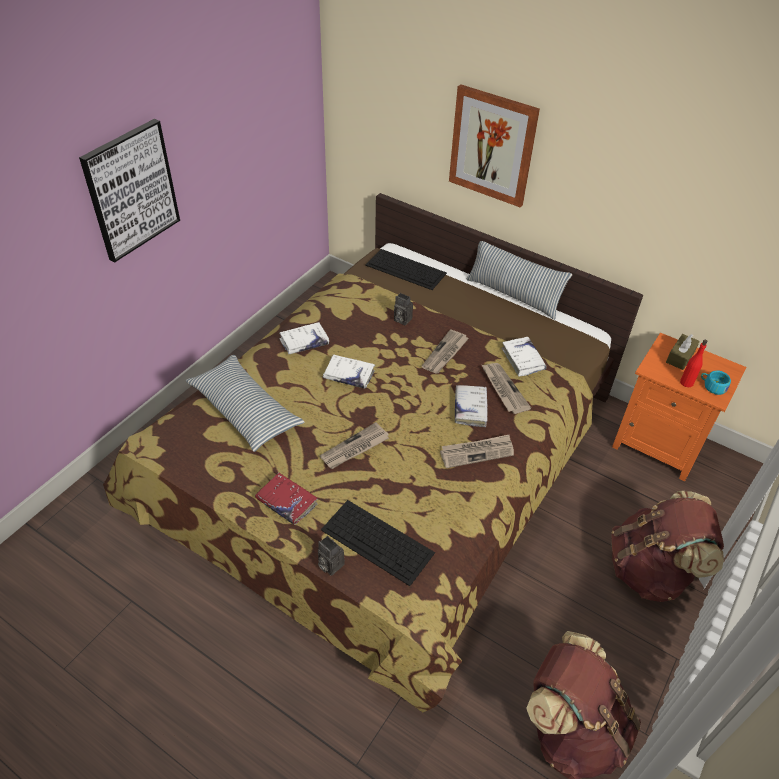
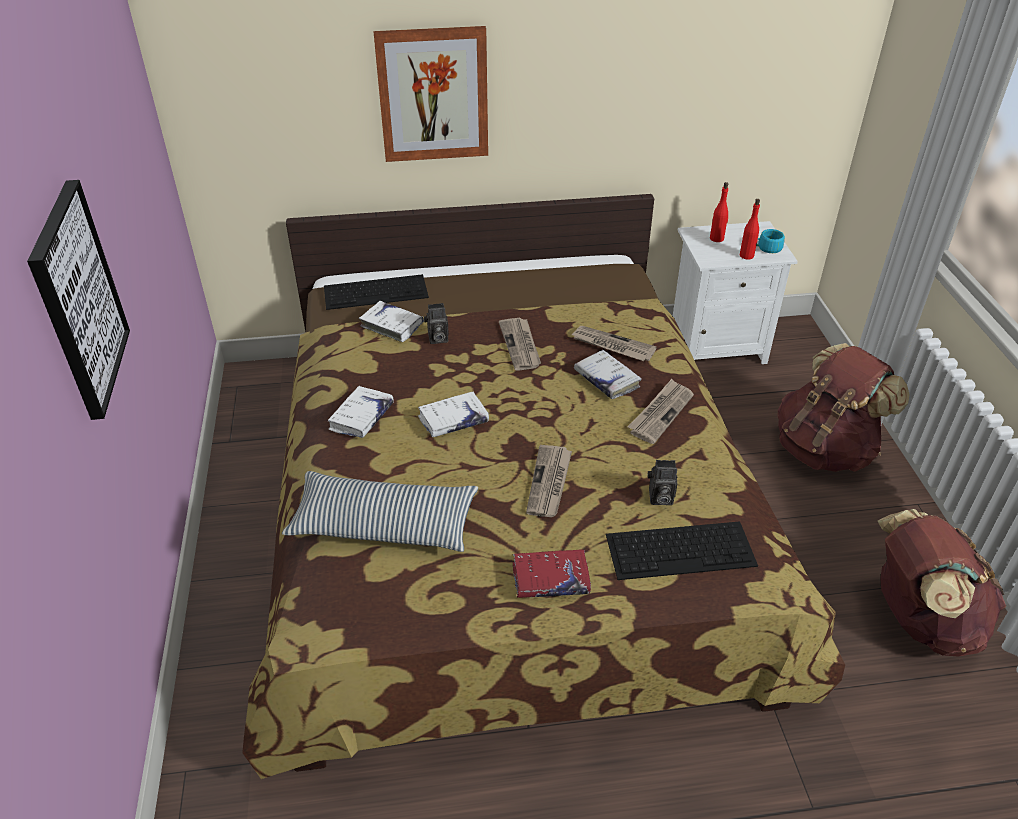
camera: 40 degrees left, 5 degrees down
(329, 564) = (666, 604): camera -> camera (659, 498)
(513, 295) = (510, 264): pillow -> none
(523, 360) = (596, 312): white book -> white book (392, 326)
(658, 444) = (716, 346): orange nightstand -> white nightstand
(680, 357) = (717, 238): brown tissue box -> red bottle

